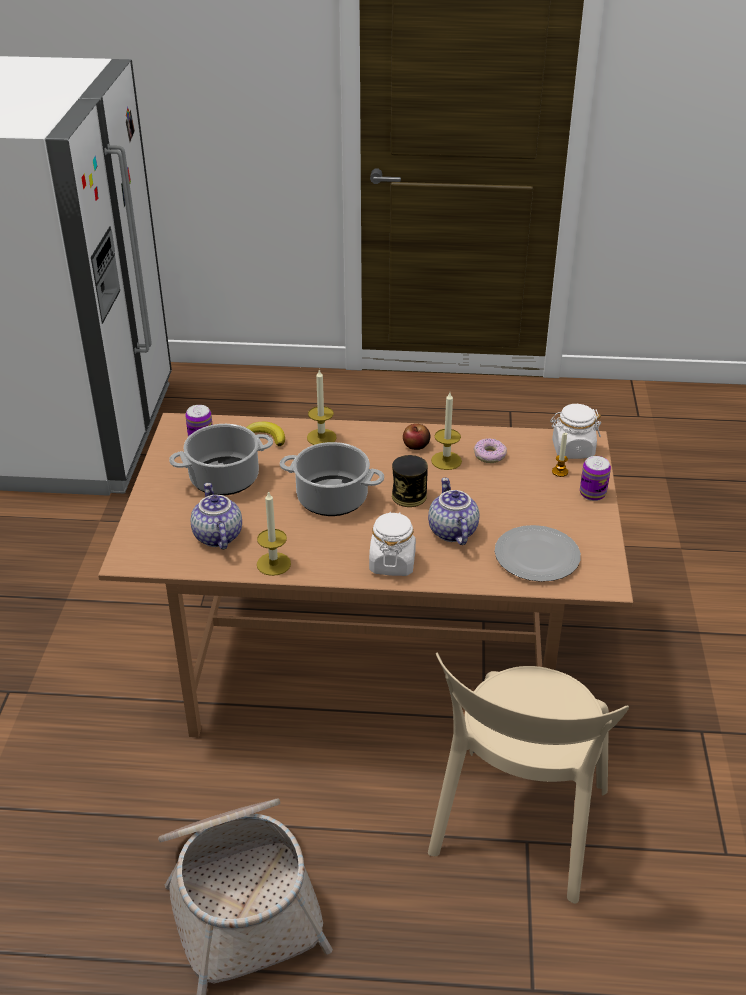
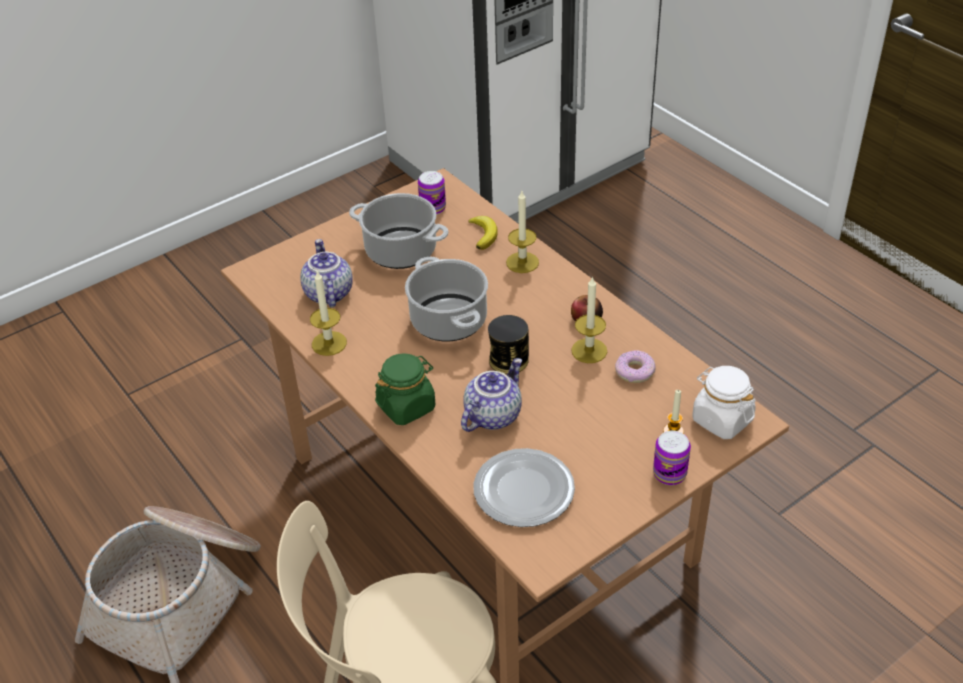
camera: 50 degrees right, 5 degrees up
(216, 536) = (327, 293): teapot -> teapot turned 45 degrees counterclockwise
(392, 563) = (406, 406): white jar -> green jar

